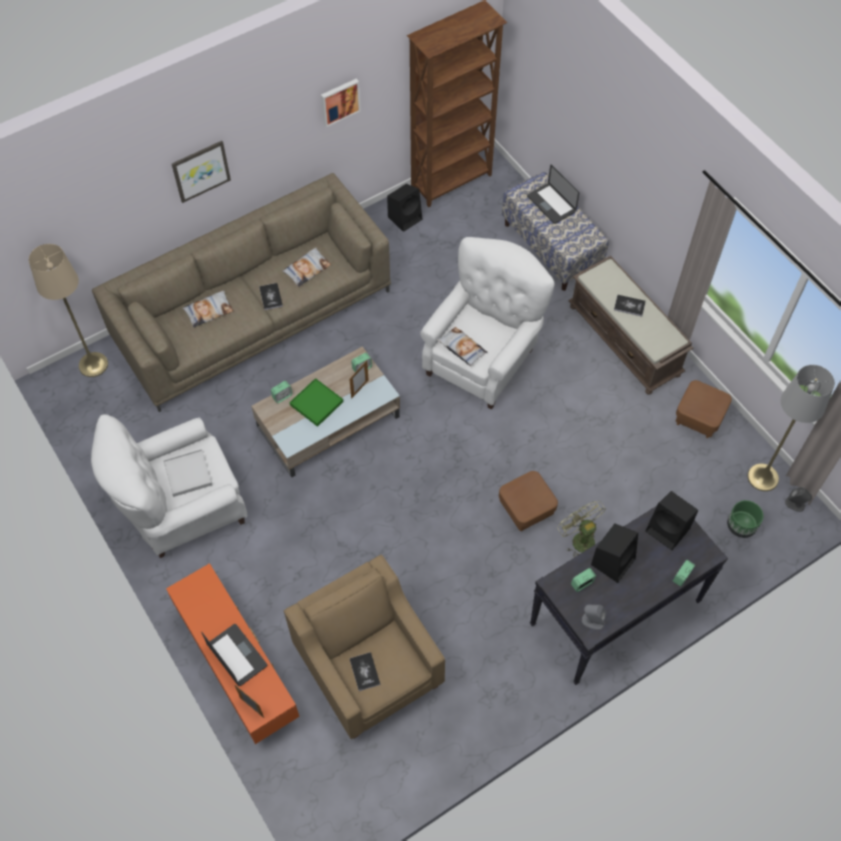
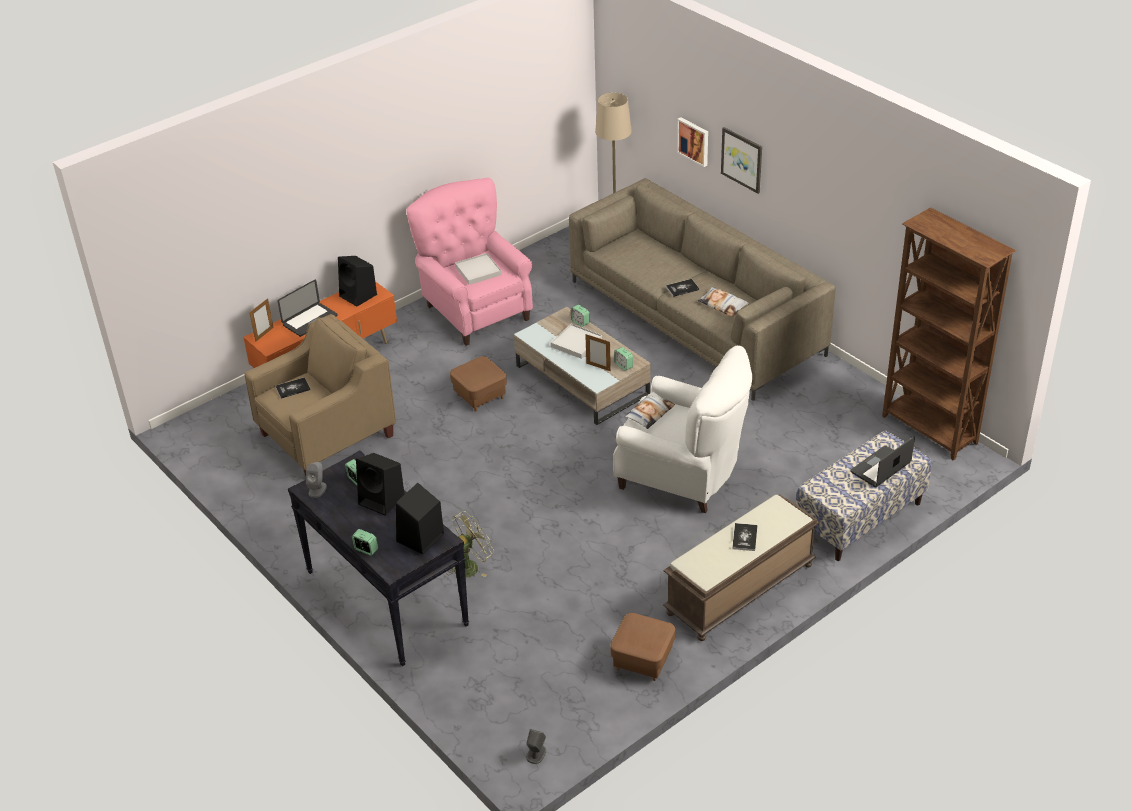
camera: 85 degrees right, 20 degrees down
(182, 510) = (474, 310): white armchair -> pink armchair
(209, 311) = (655, 256): pillow -> none
(316, 403) = (576, 343): green tray -> white tray
(339, 101) = (860, 216): picture -> picture (694, 141)
(405, 217) = (859, 401): black speaker -> black speaker (359, 295)
(526, 510) = (500, 523): brown ottoman -> brown ottoman (480, 396)
(741, 526) = (500, 702): green planter -> none
(763, 477) = (569, 722): grey floor lamp -> none

